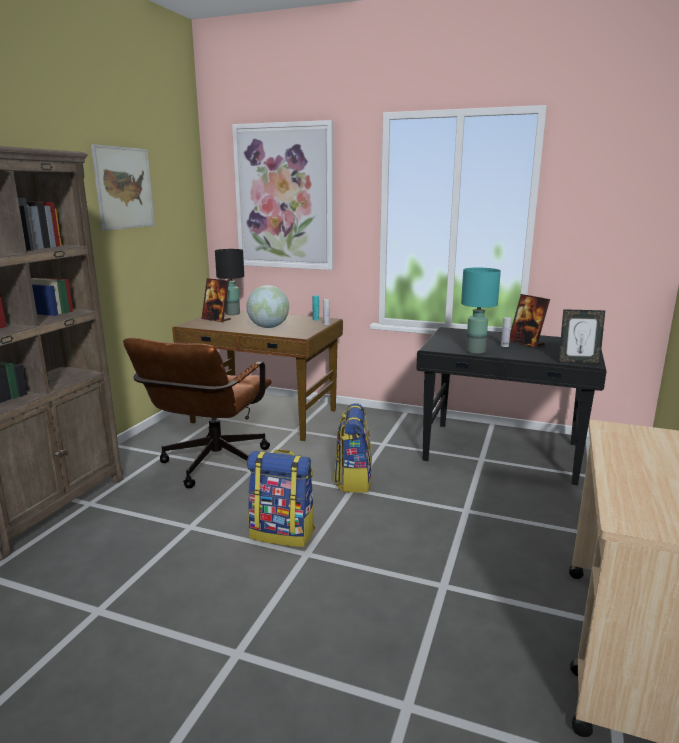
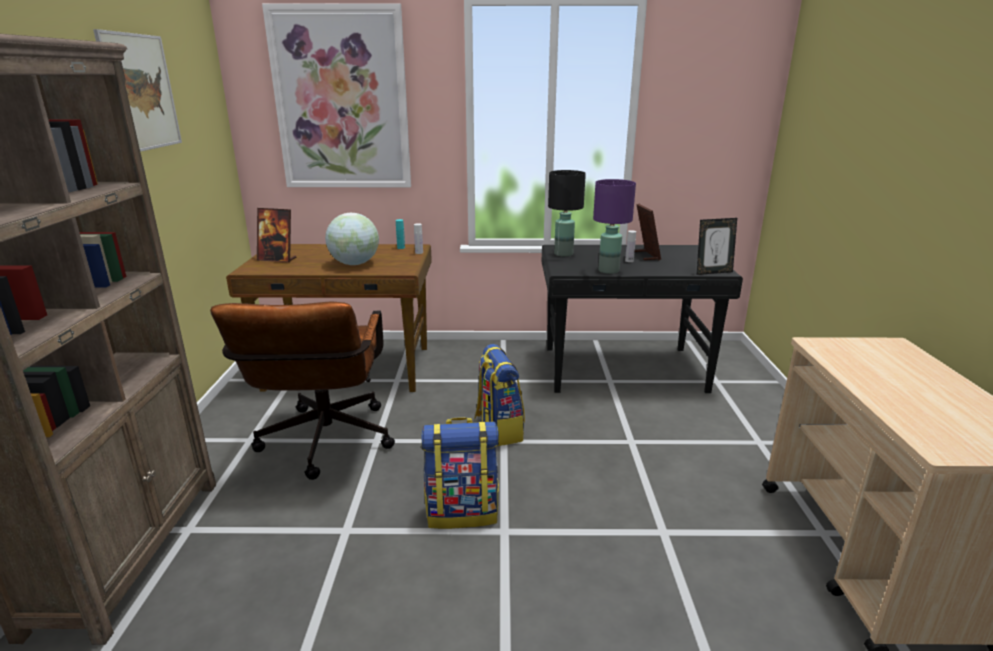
camera: 20 degrees left, 5 degrees up
(232, 314) = (290, 249): black table lamp -> black table lamp (563, 254)
(475, 351) = (608, 270): turquoise table lamp -> purple table lamp
(526, 343) = (645, 255): picture frame -> picture frame turned 135 degrees counterclockwise

